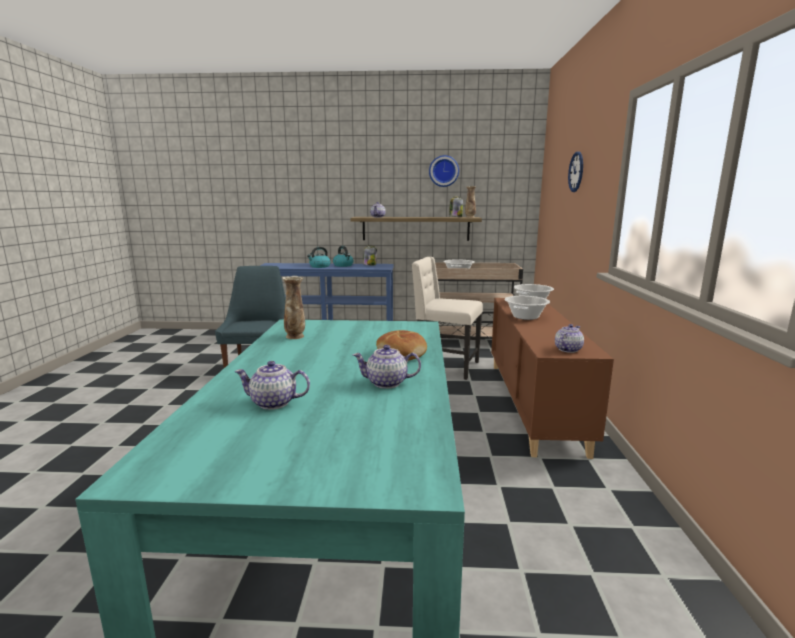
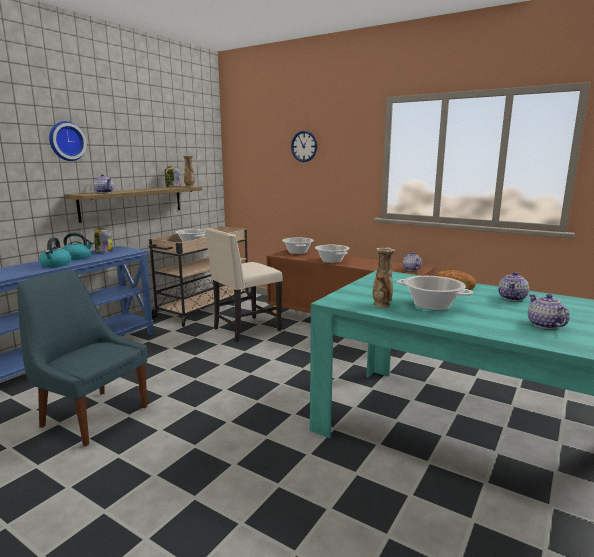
camera: 60 degrees left, 0 degrees up
(274, 403) = (544, 325): teapot -> teapot turned 135 degrees clockwise
(310, 352) = (432, 305): none -> cooking pot
(443, 171) = (152, 139): wall clock -> wall clock (66, 141)

